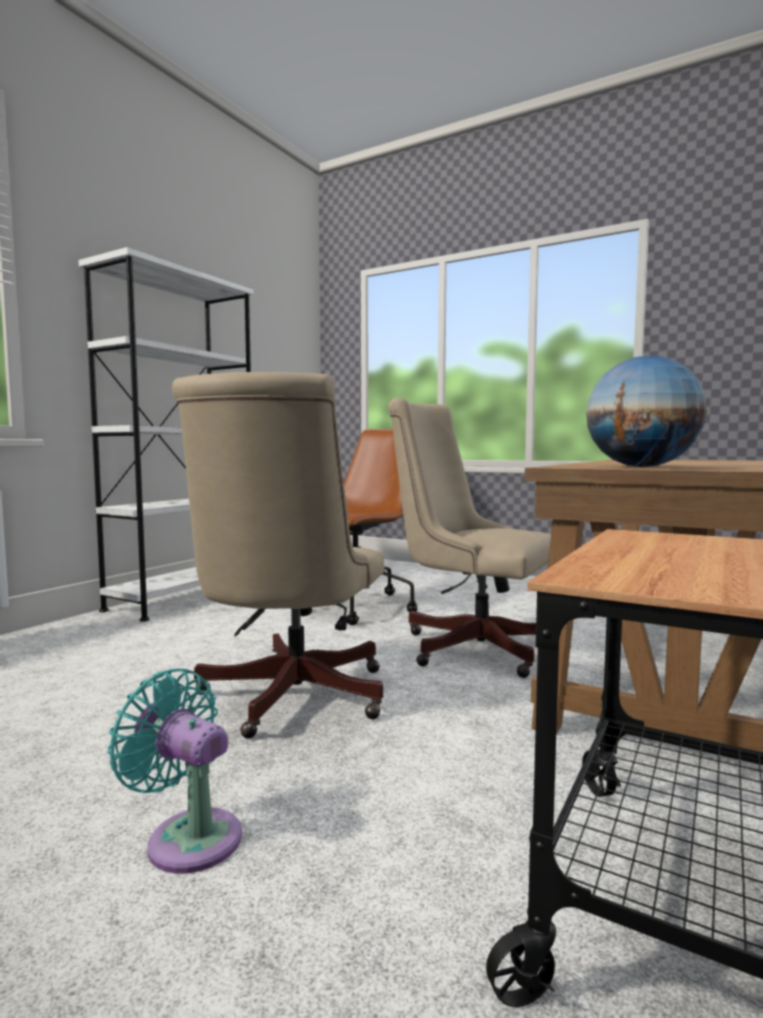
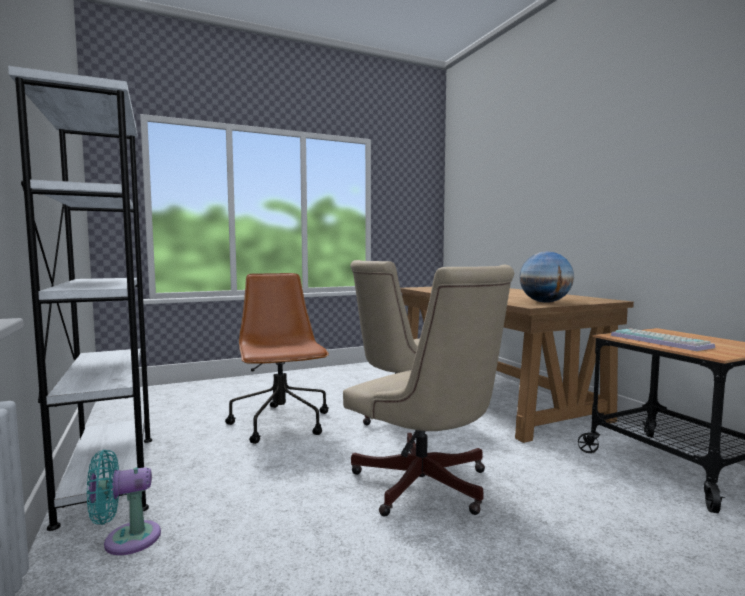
camera: 55 degrees left, 0 degrees up
(188, 836) = (586, 558): turquoise fan -> turquoise fan (125, 540)
(666, 551) = (661, 341): none -> keyboard

